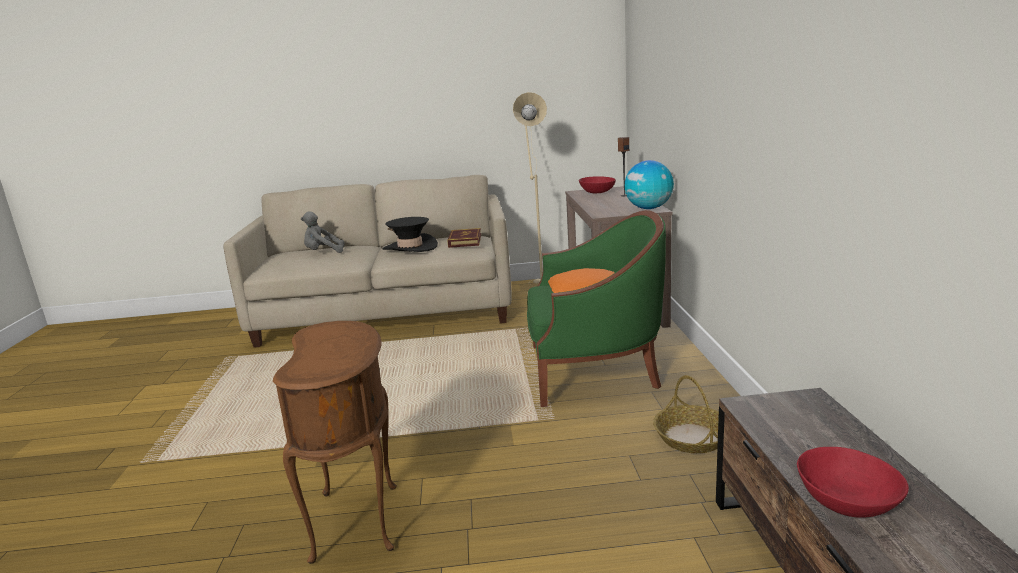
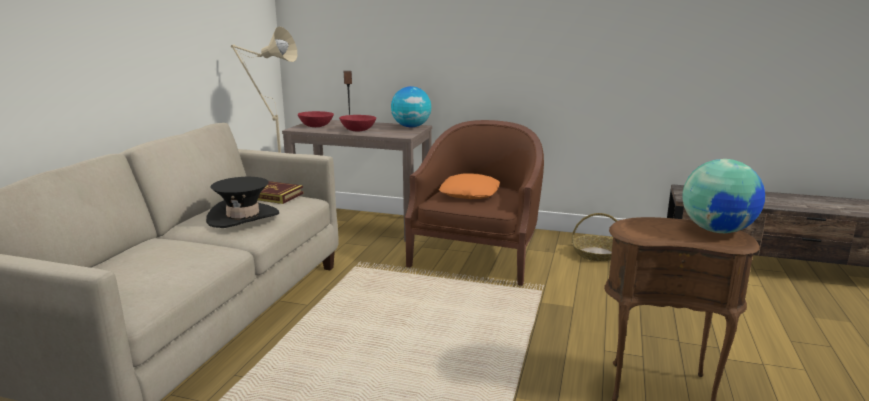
camera: 70 degrees left, 0 degrees up
(323, 253) = (146, 260): grey plush toy -> none
(337, 362) = (717, 230): none -> globe
(593, 370) = (477, 257): green armchair -> brown armchair
(846, 503) = (784, 205): red bowl -> red bowl (358, 130)

